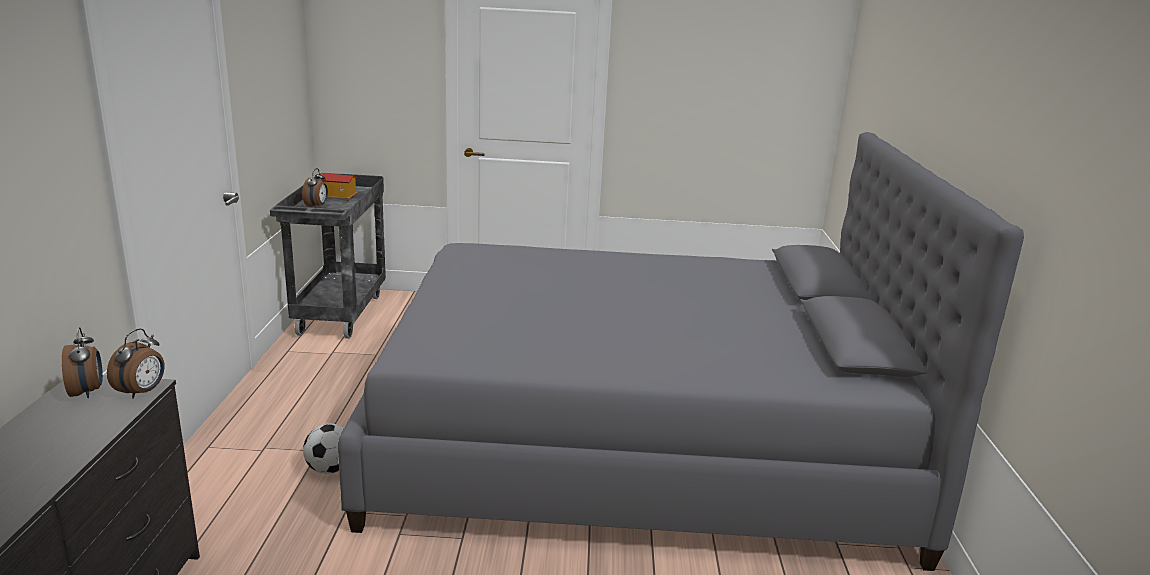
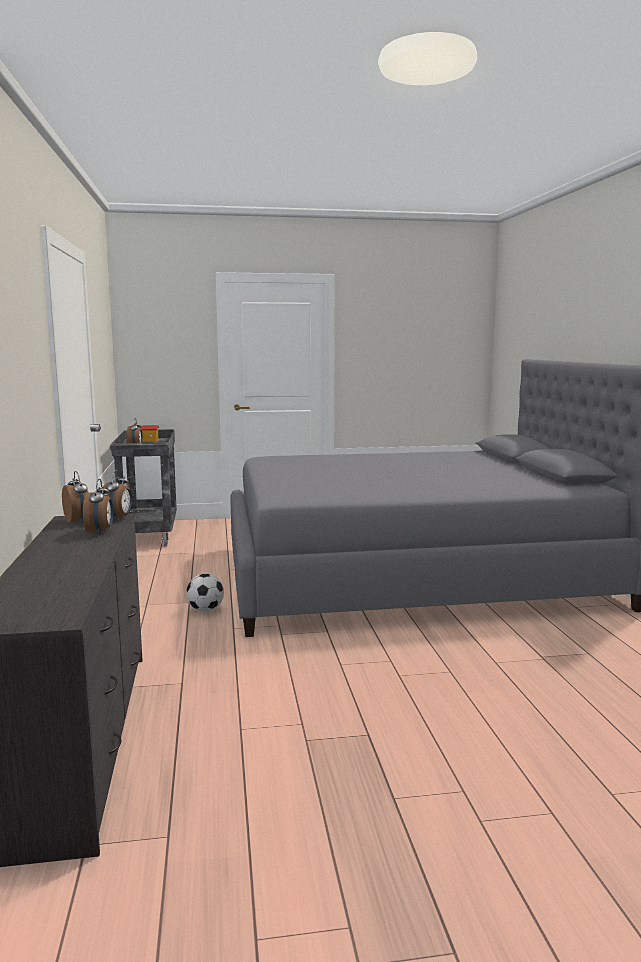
camera: 10 degrees left, 10 degrees down
(91, 425) = (100, 531): none -> alarm clock

